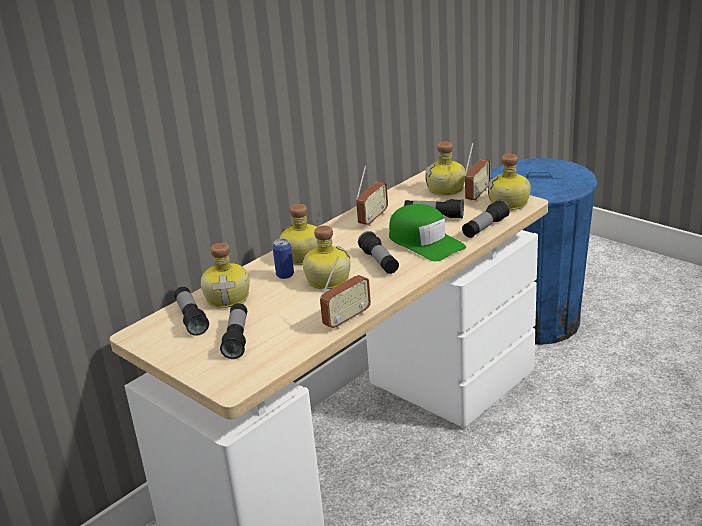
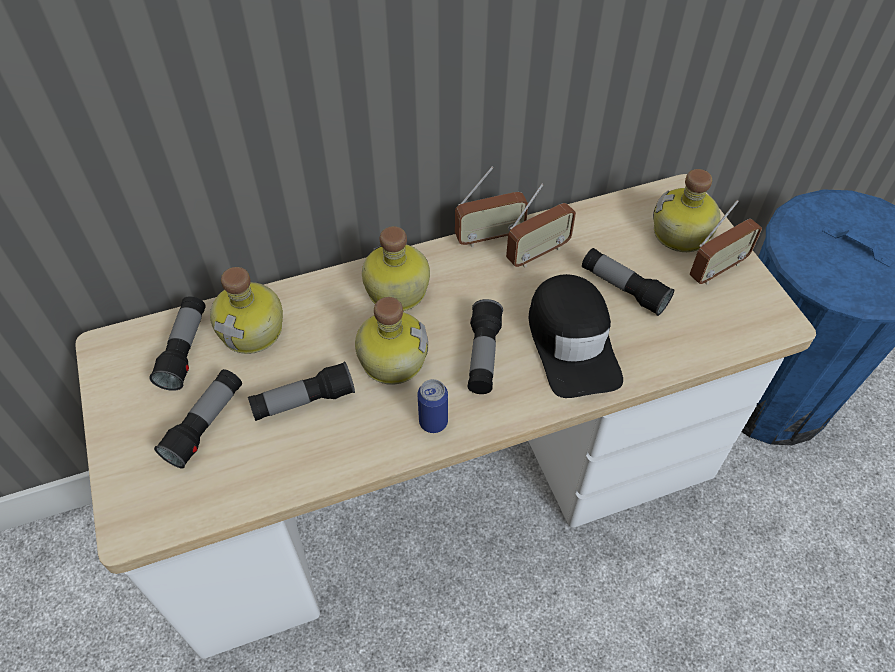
camera: 25 degrees right, 25 degrees up
(285, 275) = (348, 319): can -> can (433, 422)
(347, 319) = (358, 462): radio -> radio (489, 237)
(425, 242) = (572, 343): green cap -> black cap
(485, 228) = (678, 354): flashlight -> flashlight (303, 401)
(510, 203) = (752, 314): bottle -> none

